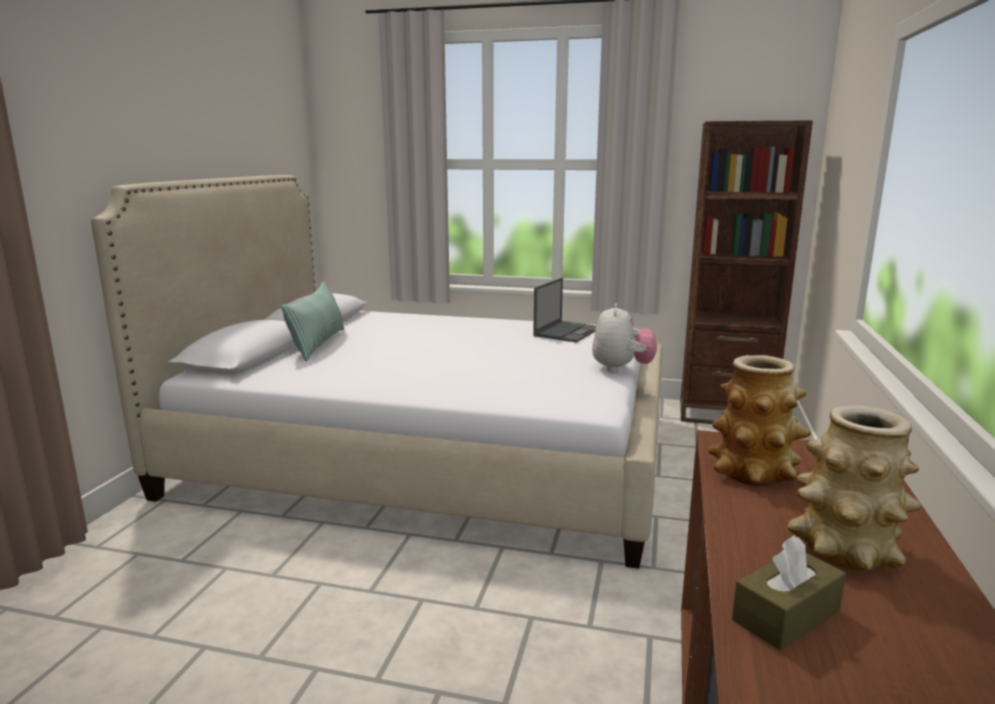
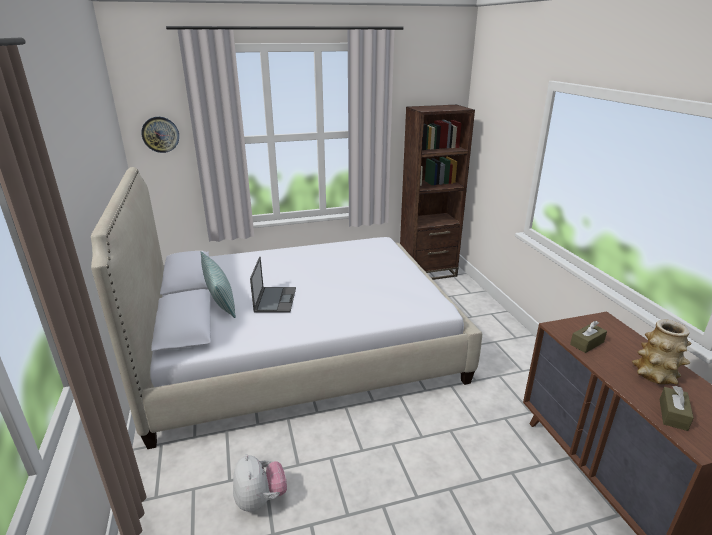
camera: 30 degrees left, 10 degrees up
(353, 150) = (160, 134): none -> wall clock
(567, 332) = (359, 250): laptop -> laptop (275, 299)
(621, 369) = (421, 275): plush toy -> plush toy (260, 499)
(753, 472) = (587, 343): vase -> brown tissue box

